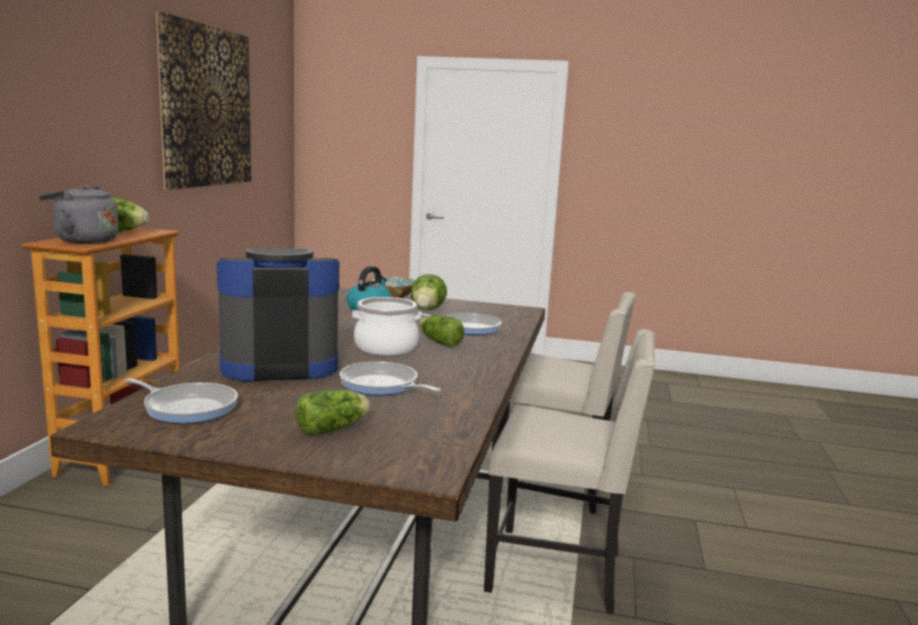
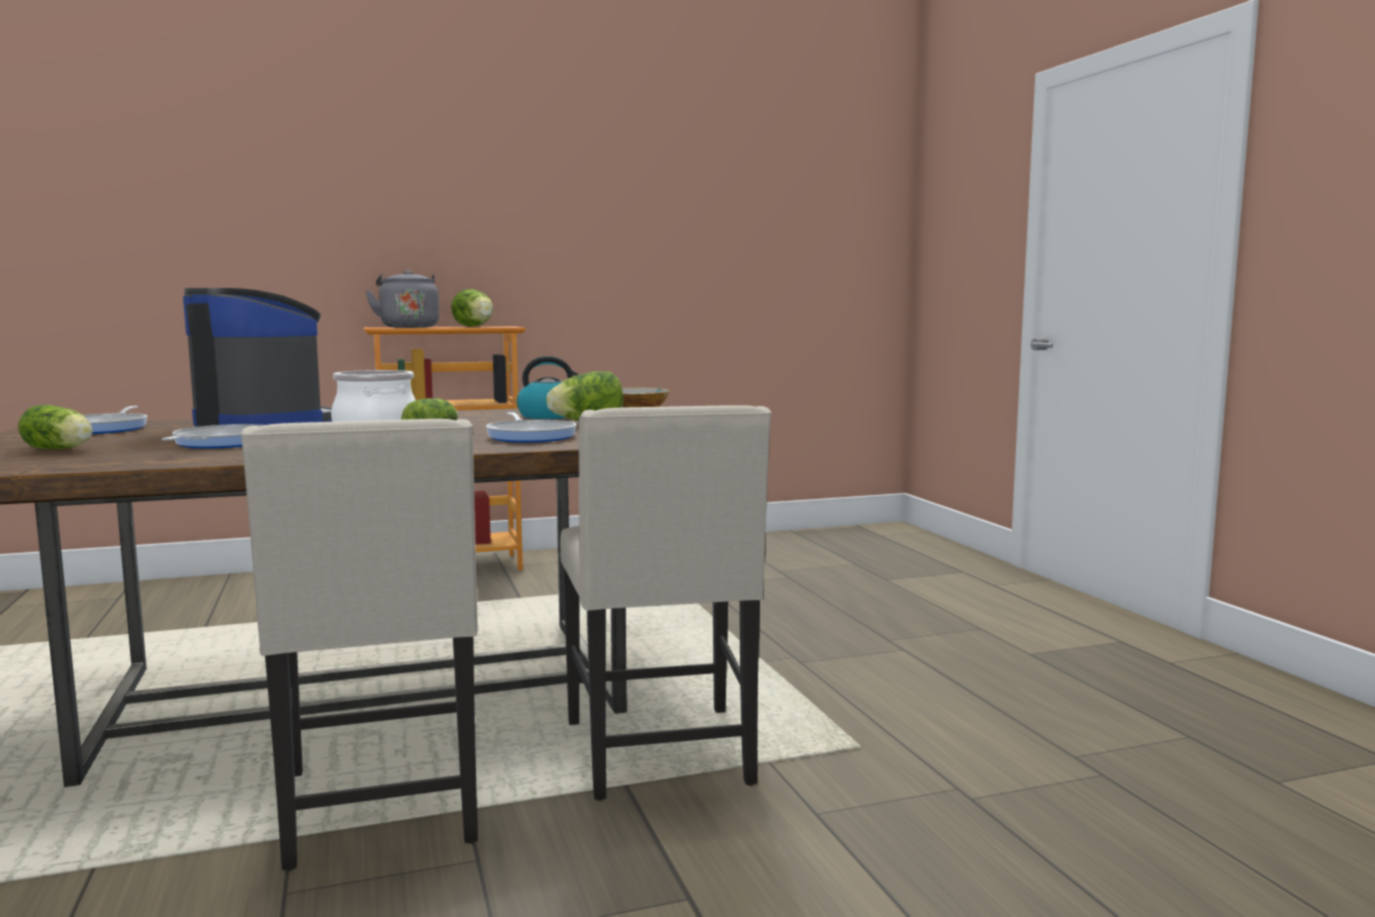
camera: 60 degrees right, 5 degrees down
(206, 107) = (690, 196): picture -> none

